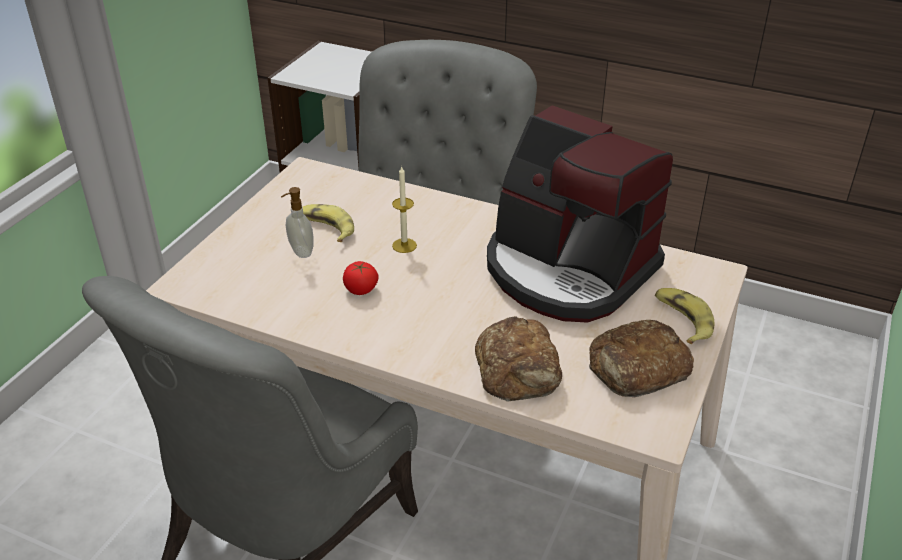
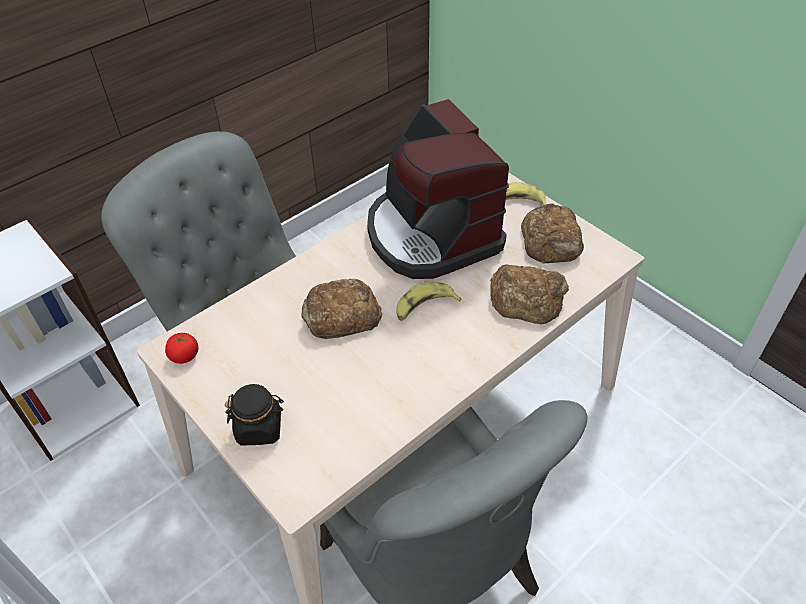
camera: 65 degrees left, 10 degrees up
(245, 242) = (259, 428): none -> black jar
(300, 252) = (303, 389): soap dispenser -> none
(325, 228) = (277, 361): banana -> banana (424, 307)
(361, 289) = (384, 361): tomato -> tomato (184, 356)
(404, 245) = (340, 315): candle -> bread
(568, 270) = (431, 234): coffee machine -> coffee machine turned 90 degrees clockwise

